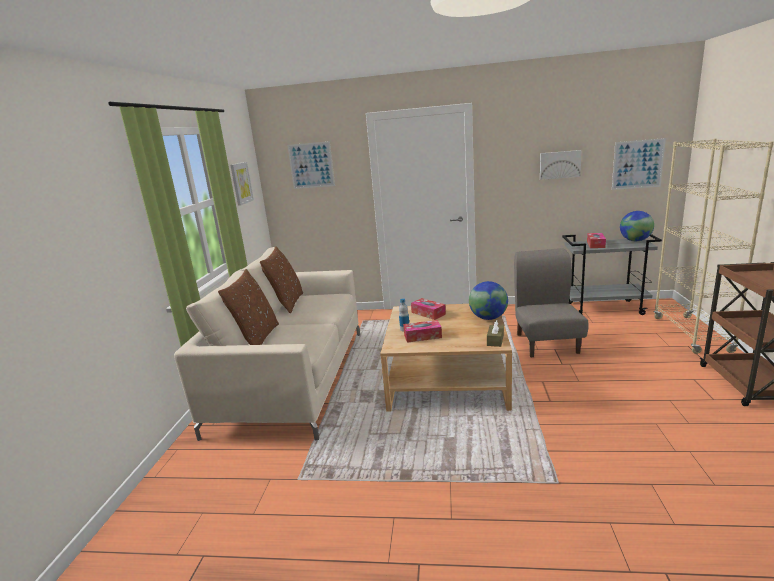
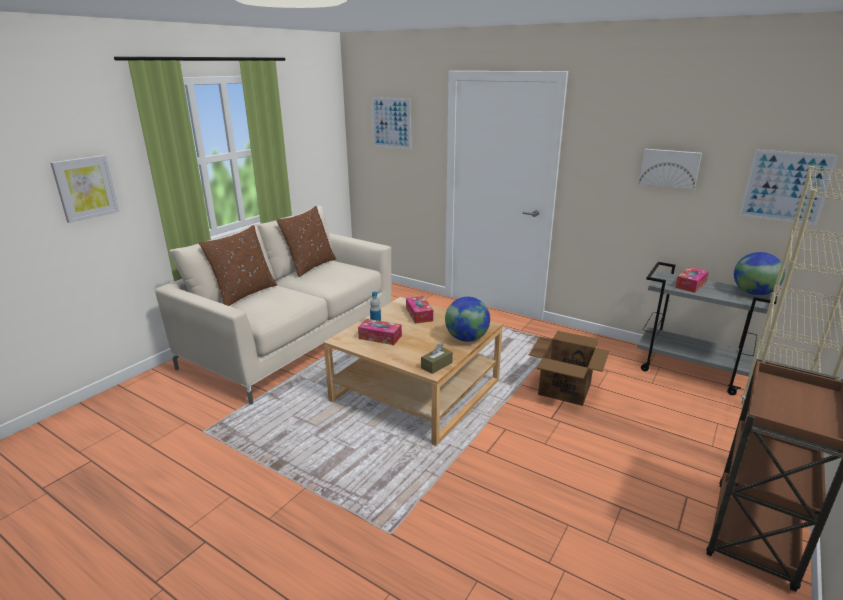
camera: 25 degrees right, 5 degrees up
(241, 183) = (310, 134): picture -> picture (85, 188)
(547, 343) = (565, 388): grey chair -> cardboard box

